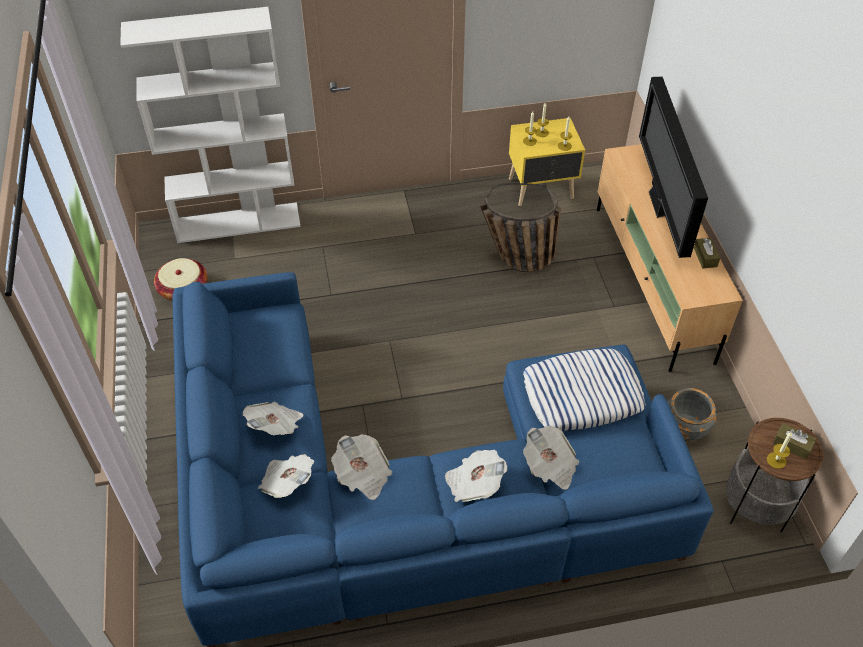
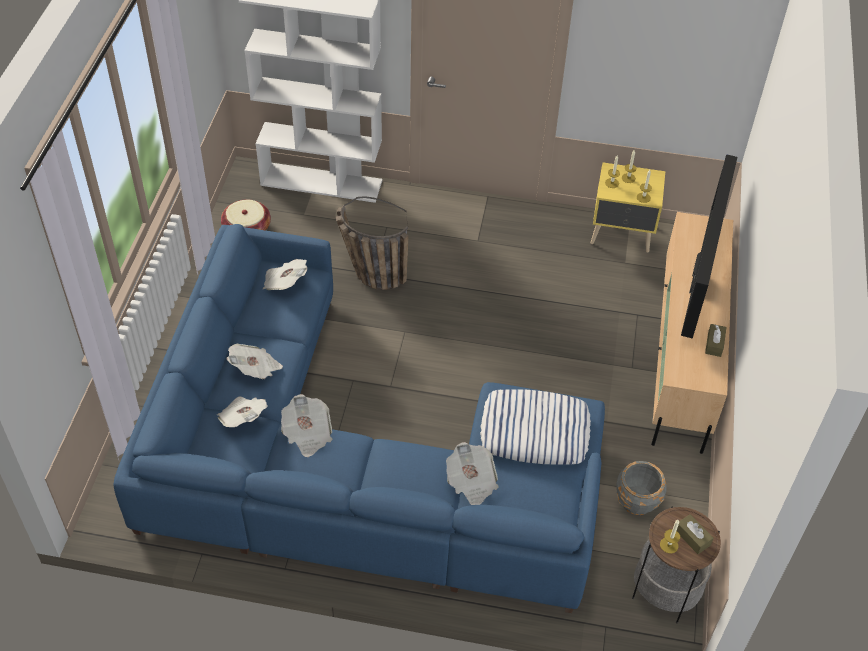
camera: 20 degrees right, 0 degrees up
(474, 483) = (397, 474): newspaper -> newspaper (285, 283)
(514, 260) = (559, 294): basket -> basket (369, 274)

